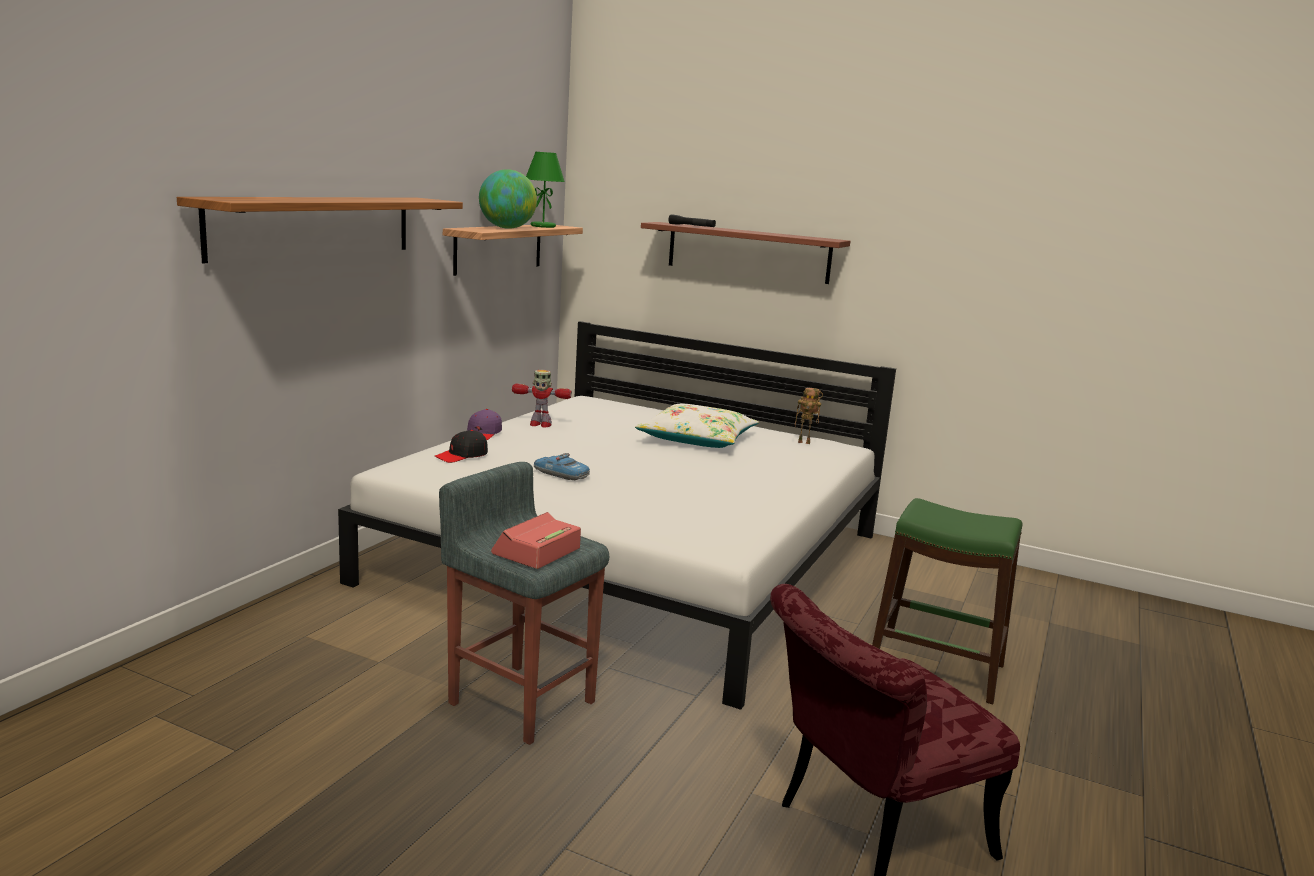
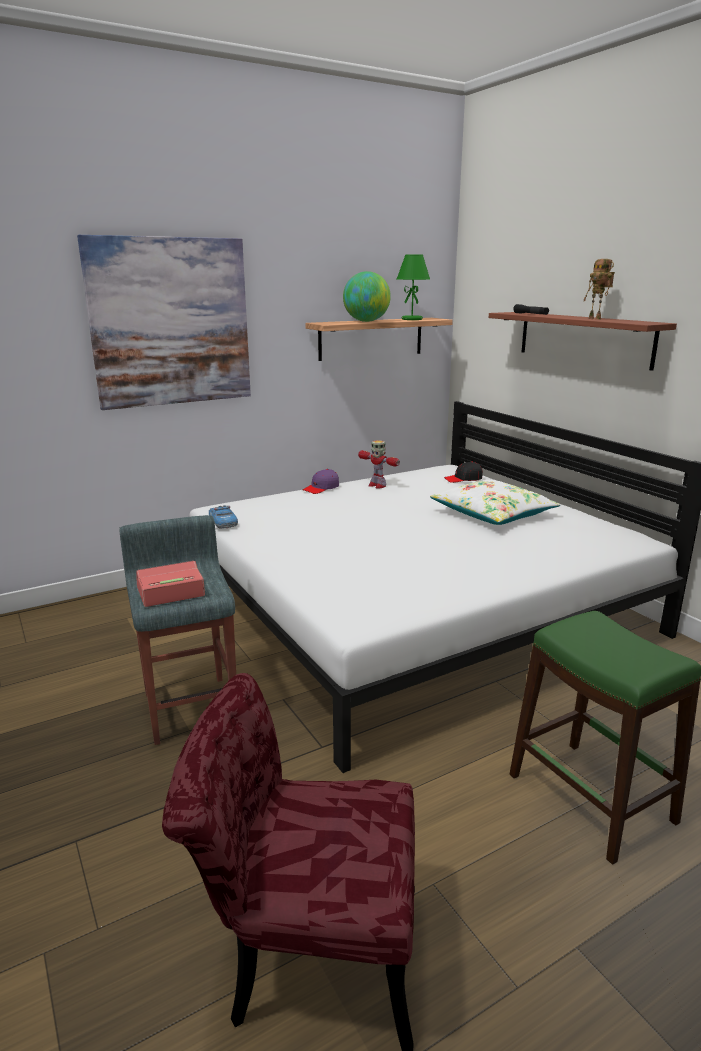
camera: 35 degrees right, 5 degrees up
(314, 226) = (171, 322): shelf -> picture
(462, 456) = (278, 504): black cap -> black cap (463, 479)
(561, 474) = (327, 529): toy car -> toy car (222, 522)
(805, 442) = (599, 530): toy robot -> toy robot (596, 319)

